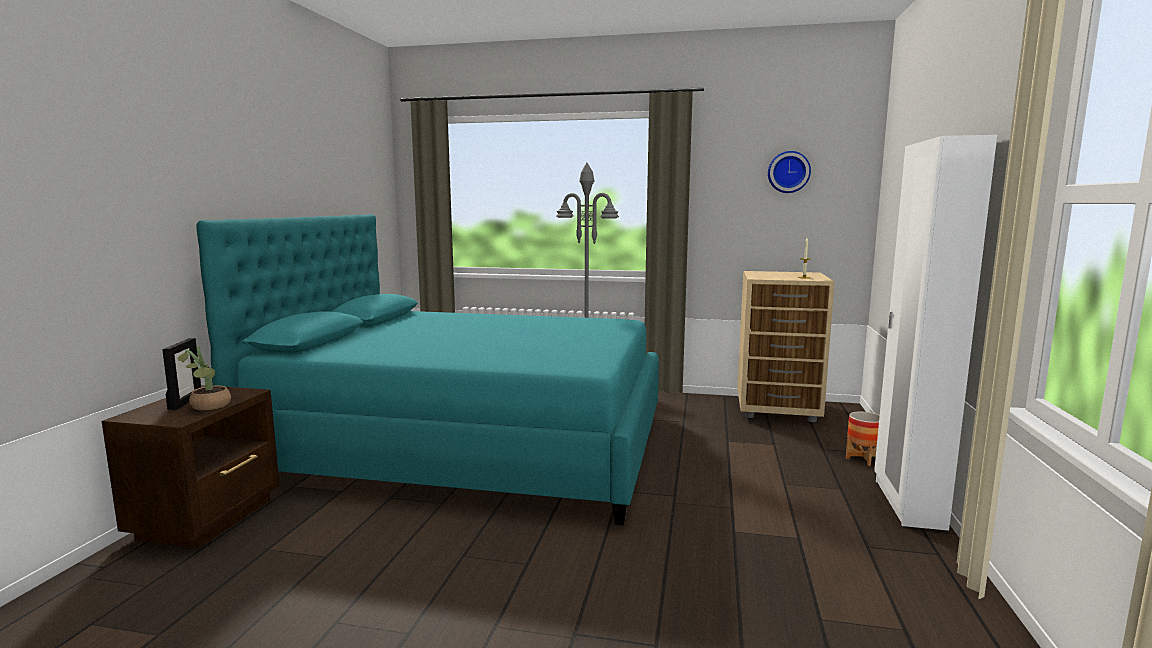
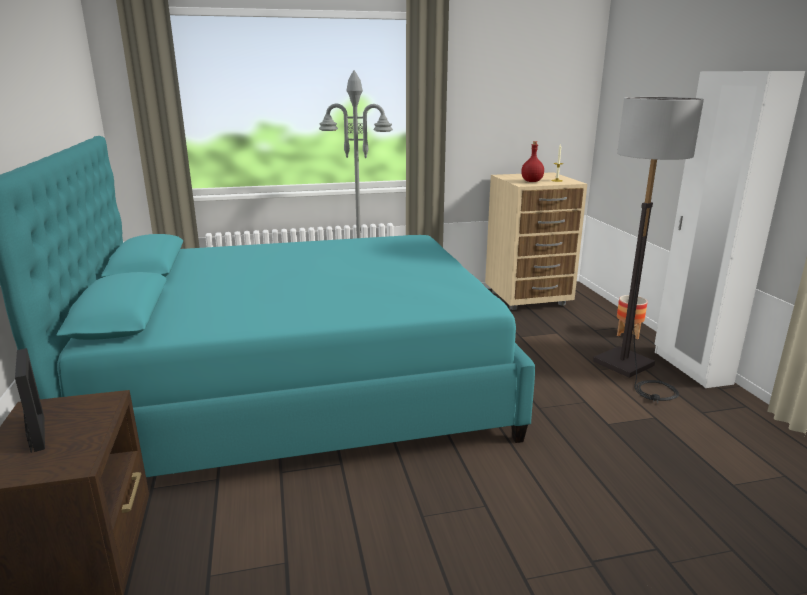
camera: 25 degrees left, 10 degrees up
(208, 407) = (85, 434): potted plant -> none
(773, 277) = (531, 181): none -> red bottle
(788, 172) = (529, 79): wall clock -> none
(822, 493) = (632, 372): none -> floor lamp

